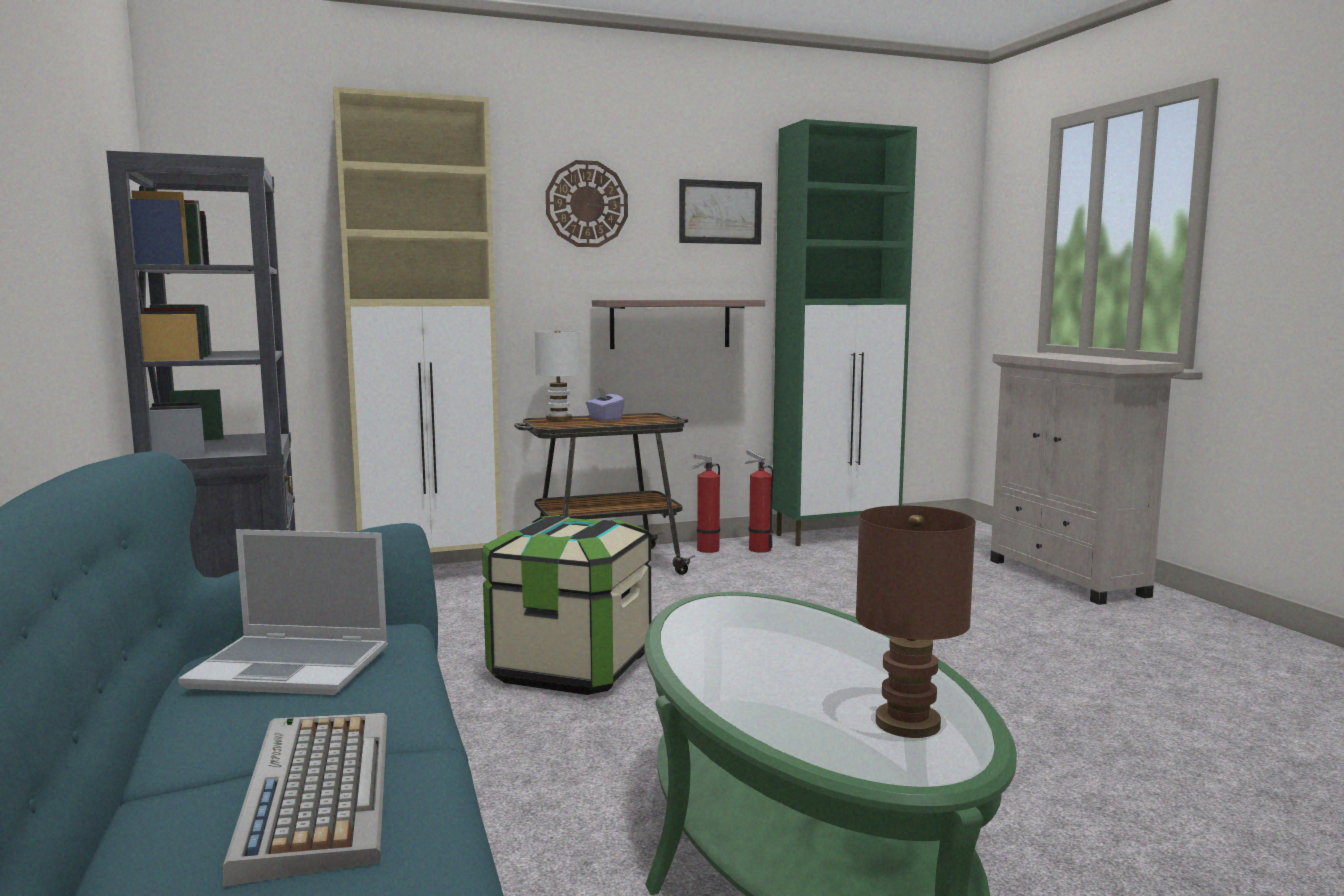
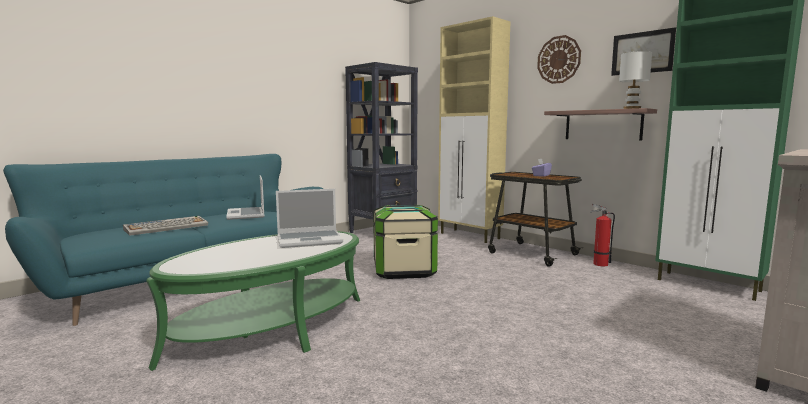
camera: 65 degrees right, 0 degrees up
(558, 419) = (521, 173): white table lamp -> white table lamp (631, 108)
(753, 626) = (310, 240): none -> laptop
(757, 548) = (628, 272): fire extinguisher -> none
(908, 722) = (213, 263): brown table lamp -> none

